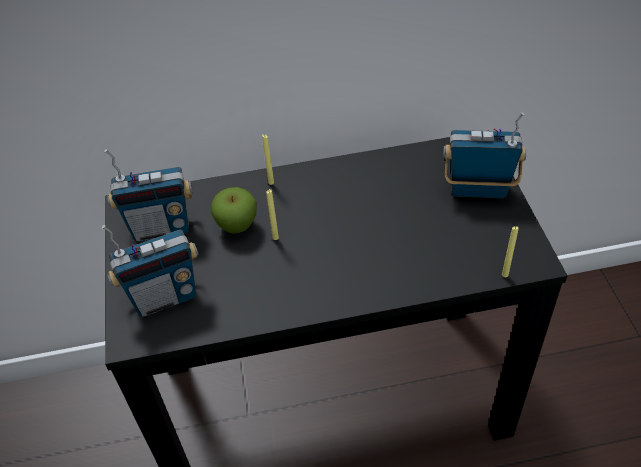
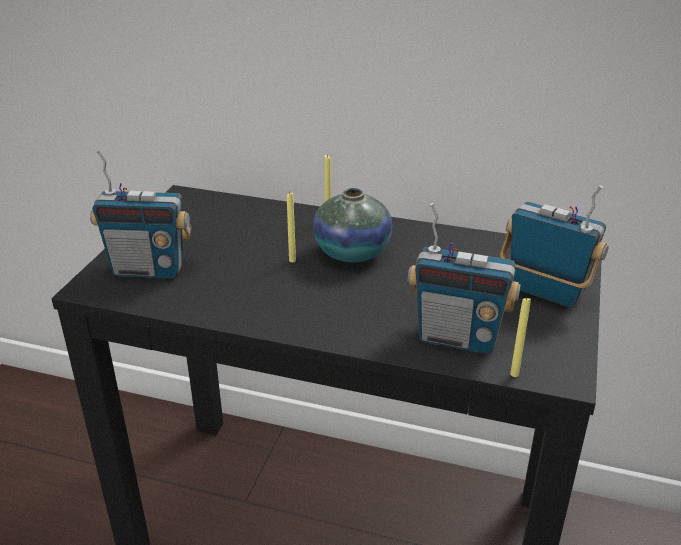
camera: 25 degrees right, 15 degrees down
(161, 228) = (196, 220): radio -> radio (457, 338)
(237, 226) = (265, 240): apple -> none
(315, 209) = (352, 252): none -> vase

